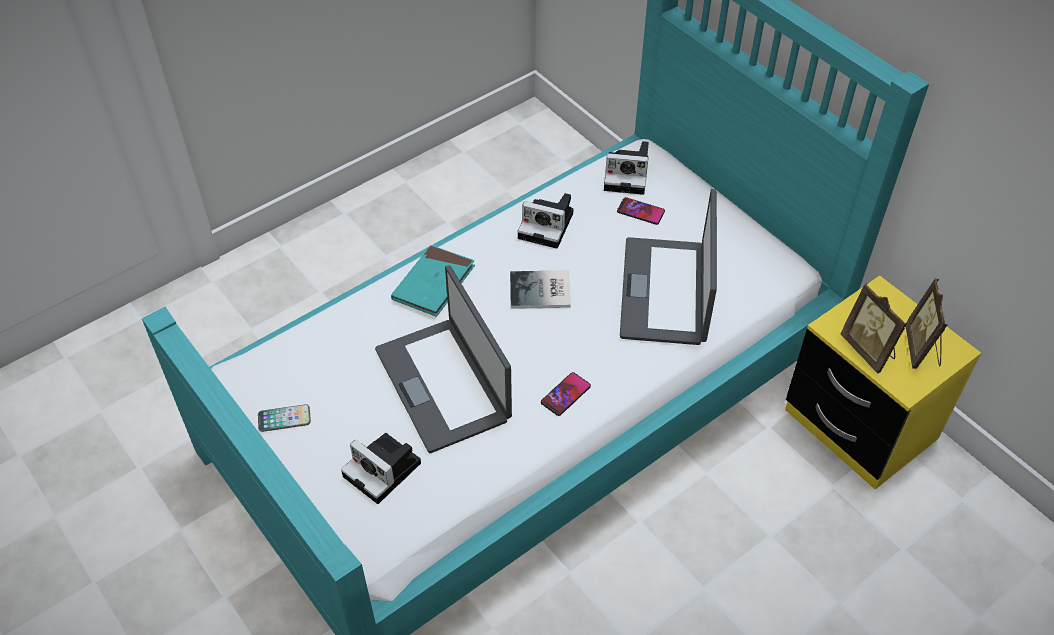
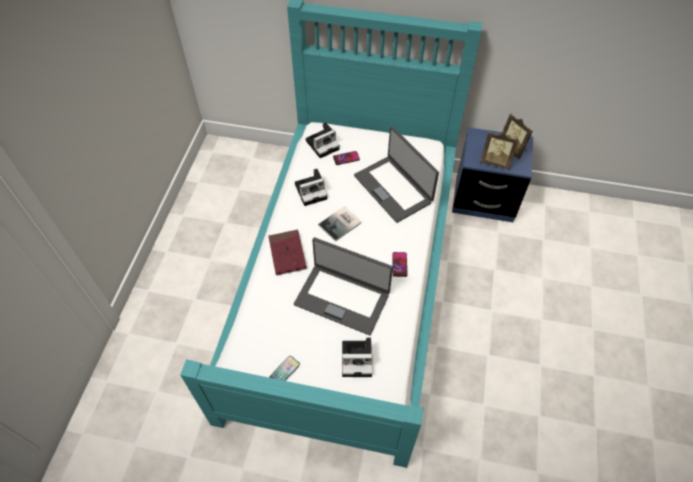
camera: 40 degrees left, 5 degrees up
(433, 283) = (287, 253): turquoise book -> red book
(859, 425) = (484, 199): yellow nightstand -> blue nightstand

